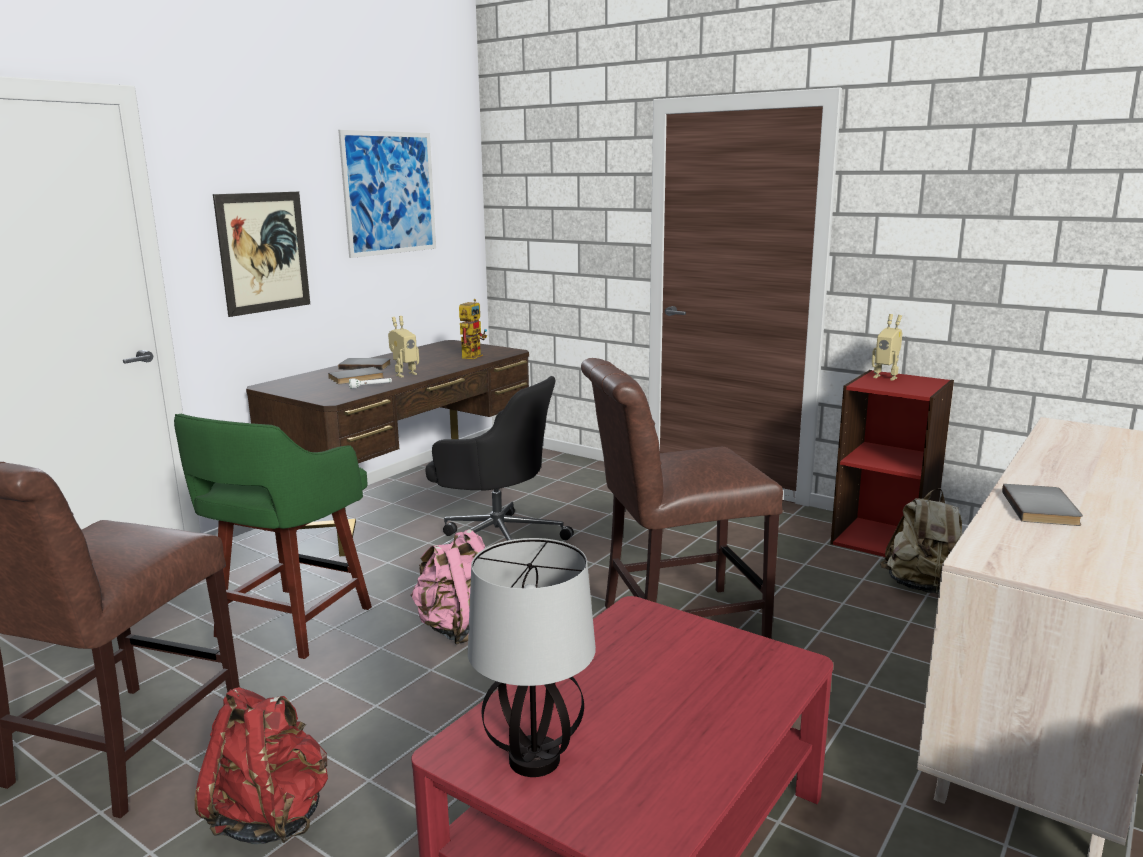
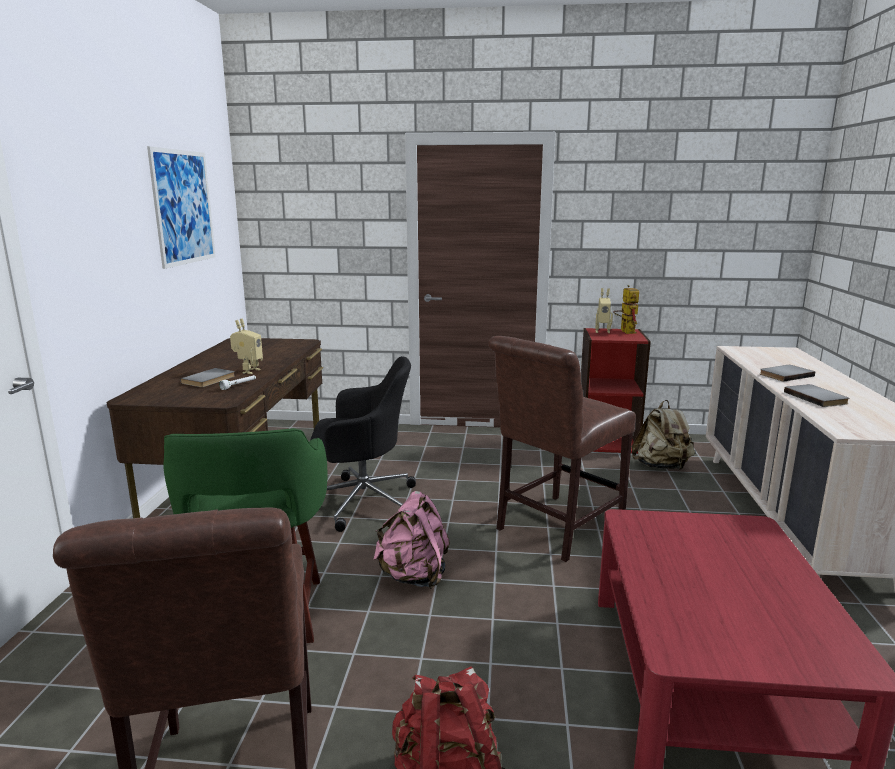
camera: 30 degrees left, 0 degrees up
(263, 252) = (104, 266): picture -> none
(366, 366) = (197, 368): grey book -> grey book (784, 375)
(472, 355) = (279, 348): toy robot -> toy robot (625, 331)
(536, 760) = (727, 640): table lamp -> none

